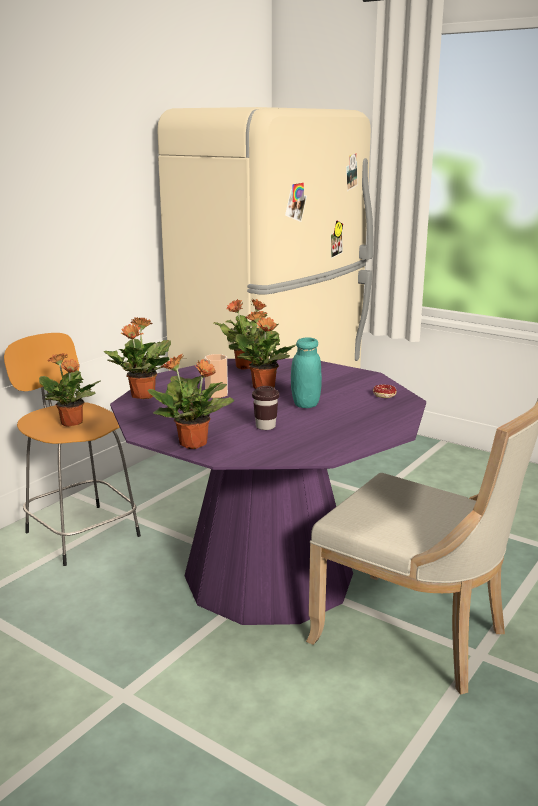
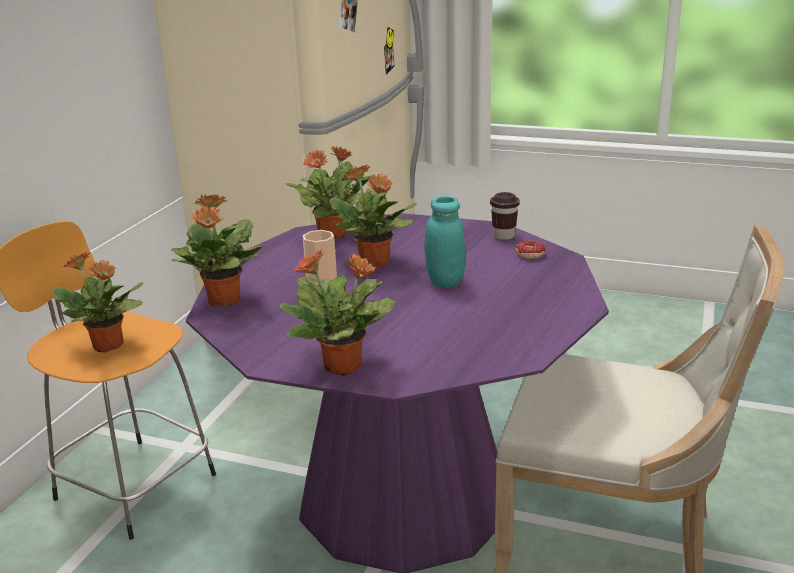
camera: 15 degrees left, 5 degrees up
(265, 426) = (418, 324): brown cup -> brown cup (504, 236)

